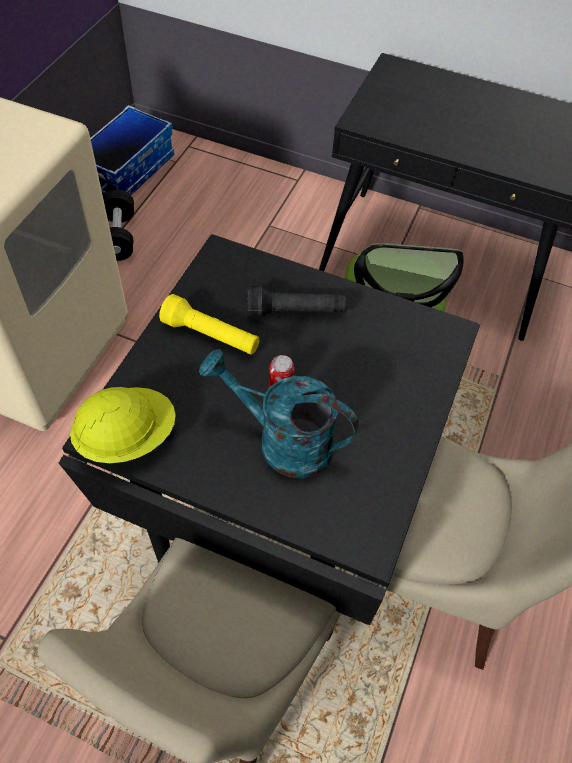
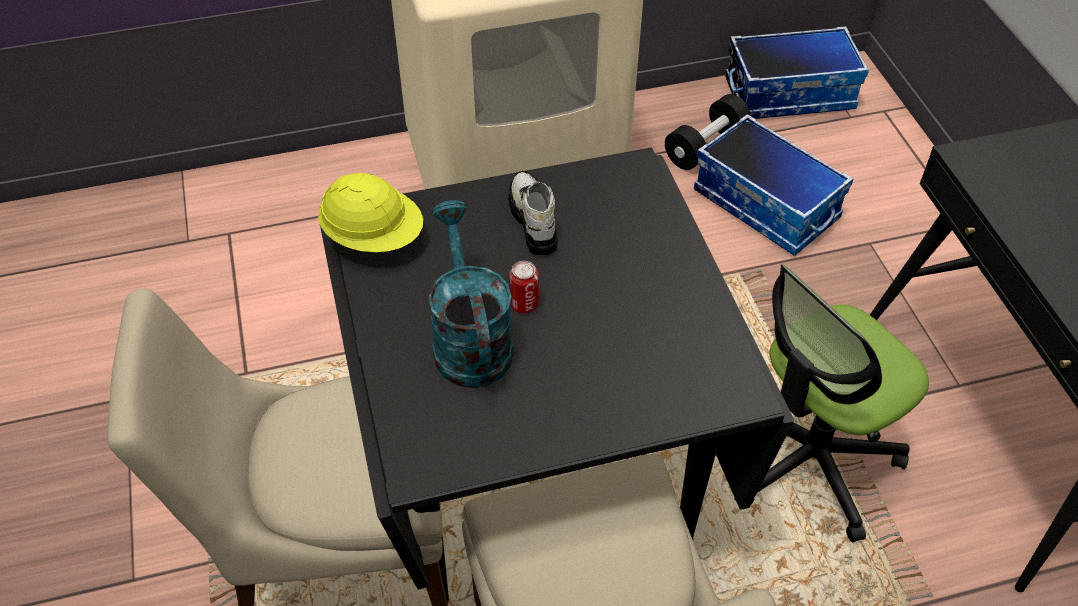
camera: 55 degrees right, 5 degrees down
(194, 245) = (767, 205): none -> storage box
(211, 336) = (533, 221): yellow flashlight -> shoe
(296, 312) = (627, 260): black flashlight -> none

